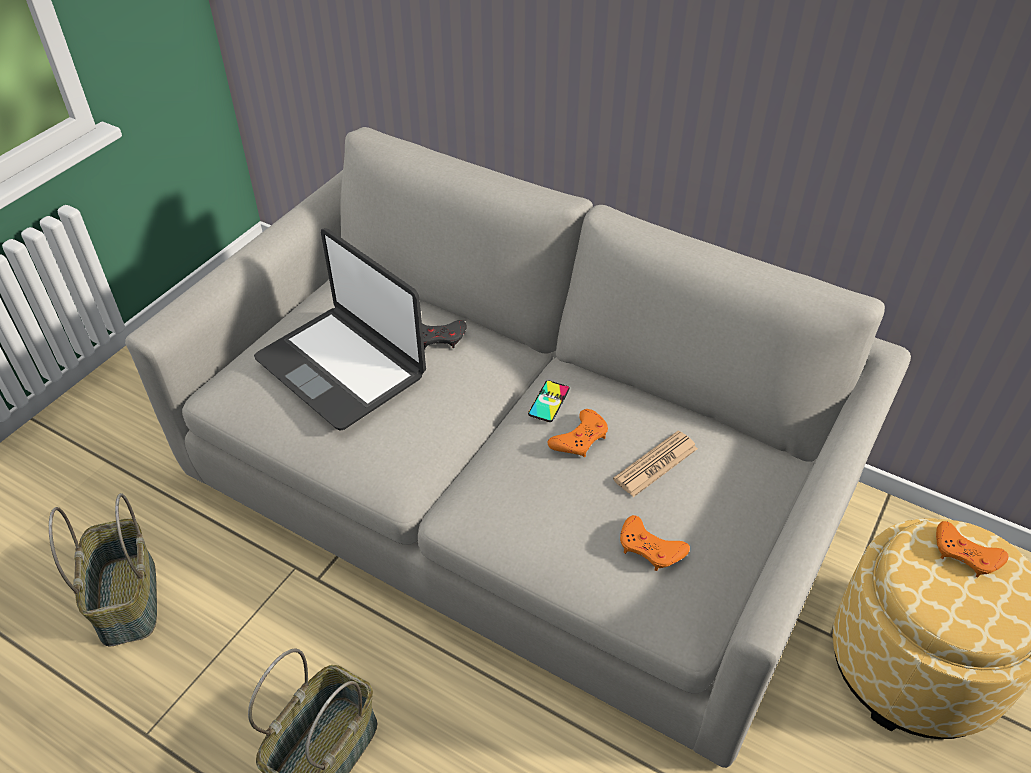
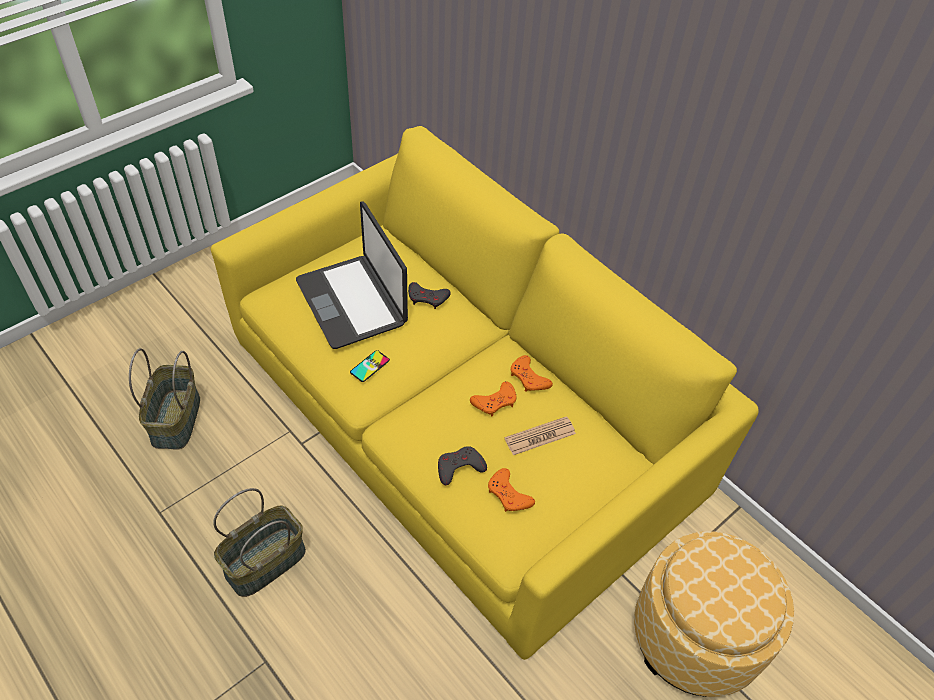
camera: 15 degrees right, 5 degrees up
(518, 484) = (464, 417): grey sofa -> yellow sofa
(549, 401) = (485, 368): phone -> phone (369, 366)
(571, 533) = (459, 467): none -> grey game controller
(966, 554) = (736, 569): orange game controller -> orange game controller (529, 378)

